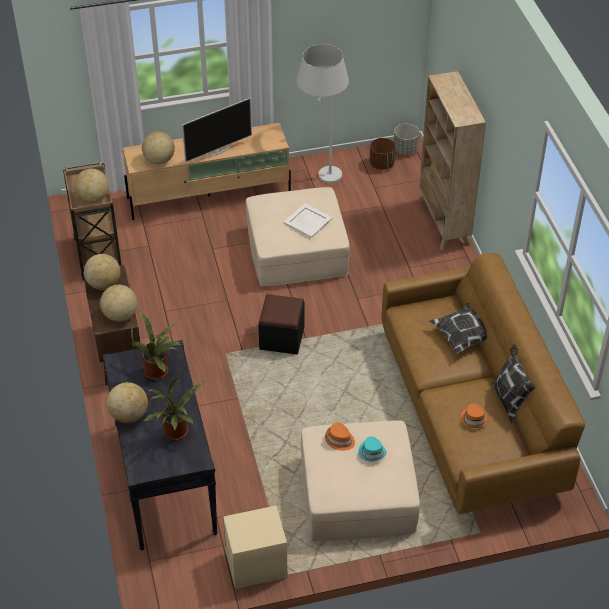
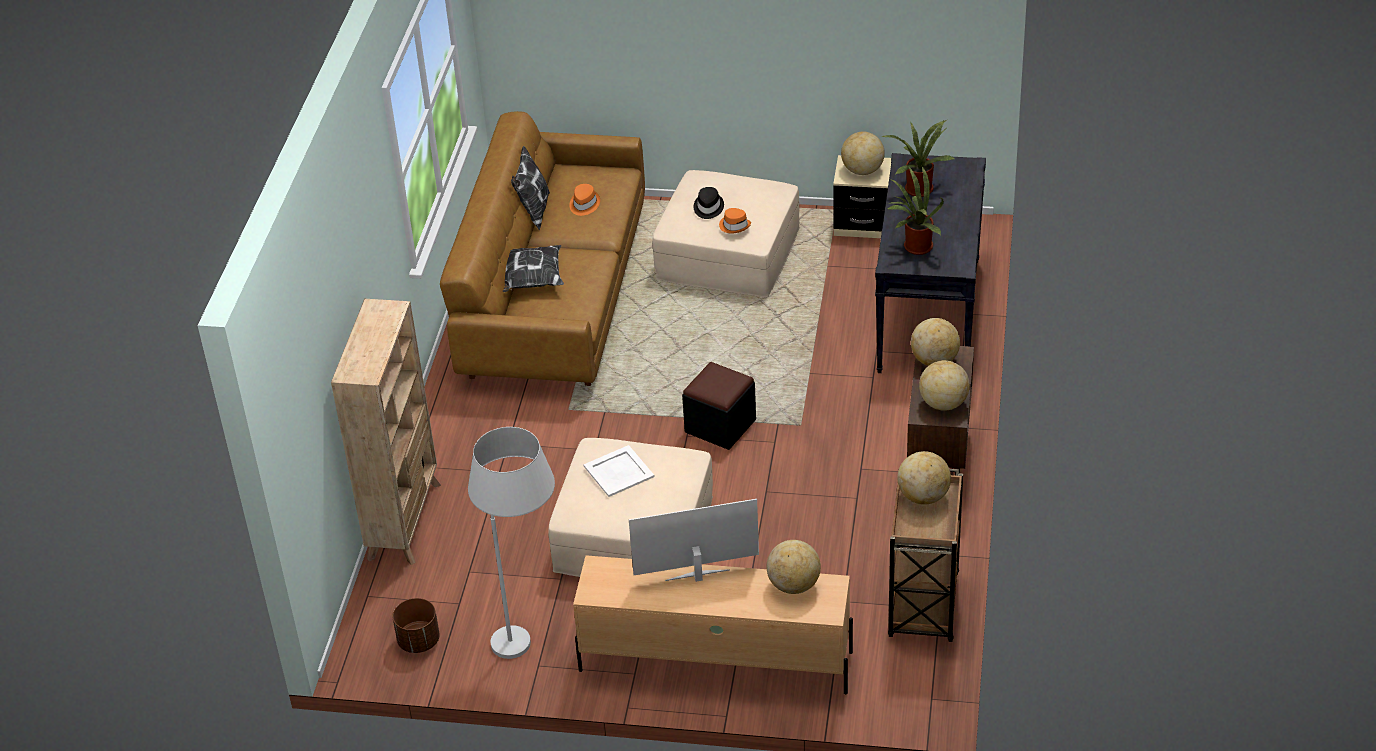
camera: 155 degrees left, 5 degrees down
(129, 415) = (964, 214): globe -> globe (862, 170)
(372, 452) = (708, 208): turquoise hat -> black hat
(405, 150) = (363, 657): grey planter -> none

